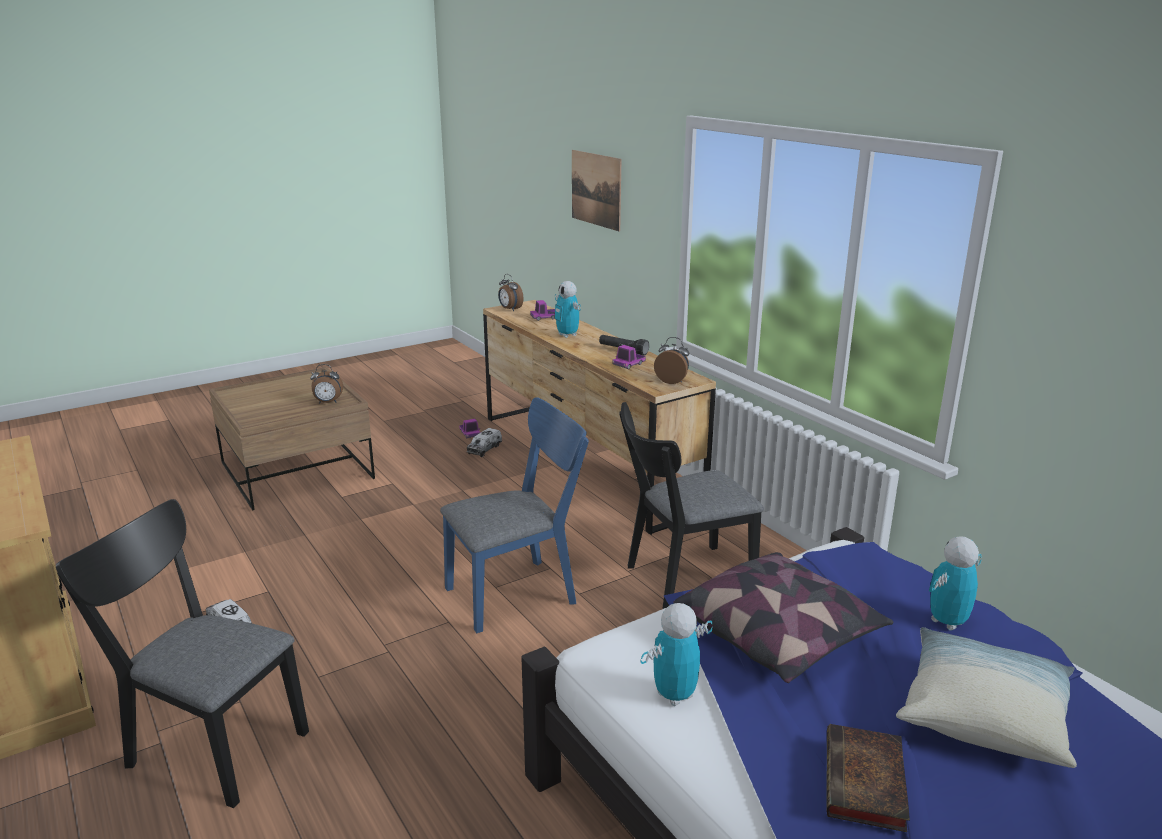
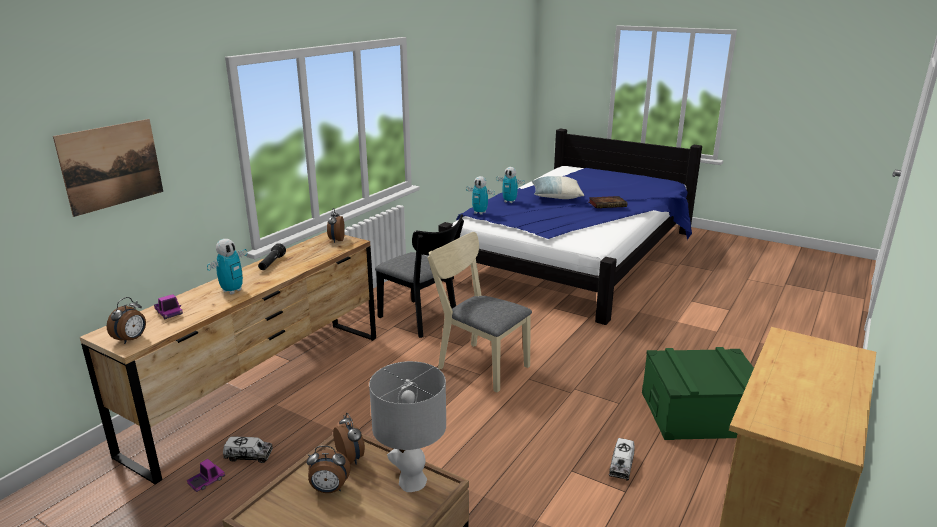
camera: 115 degrees left, 0 degrees up
(209, 744) = (699, 414): black chair -> green storage box
(273, 416) = (411, 481): none -> grey table lamp
(308, 393) = (329, 489): none -> alarm clock
(519, 592) = (478, 364): blue chair -> beige chair
(629, 364) = (307, 256): toy truck -> none
(674, 695) = (601, 232): toy robot -> toy robot (480, 213)
(780, 636) = (550, 220): pillow -> none

